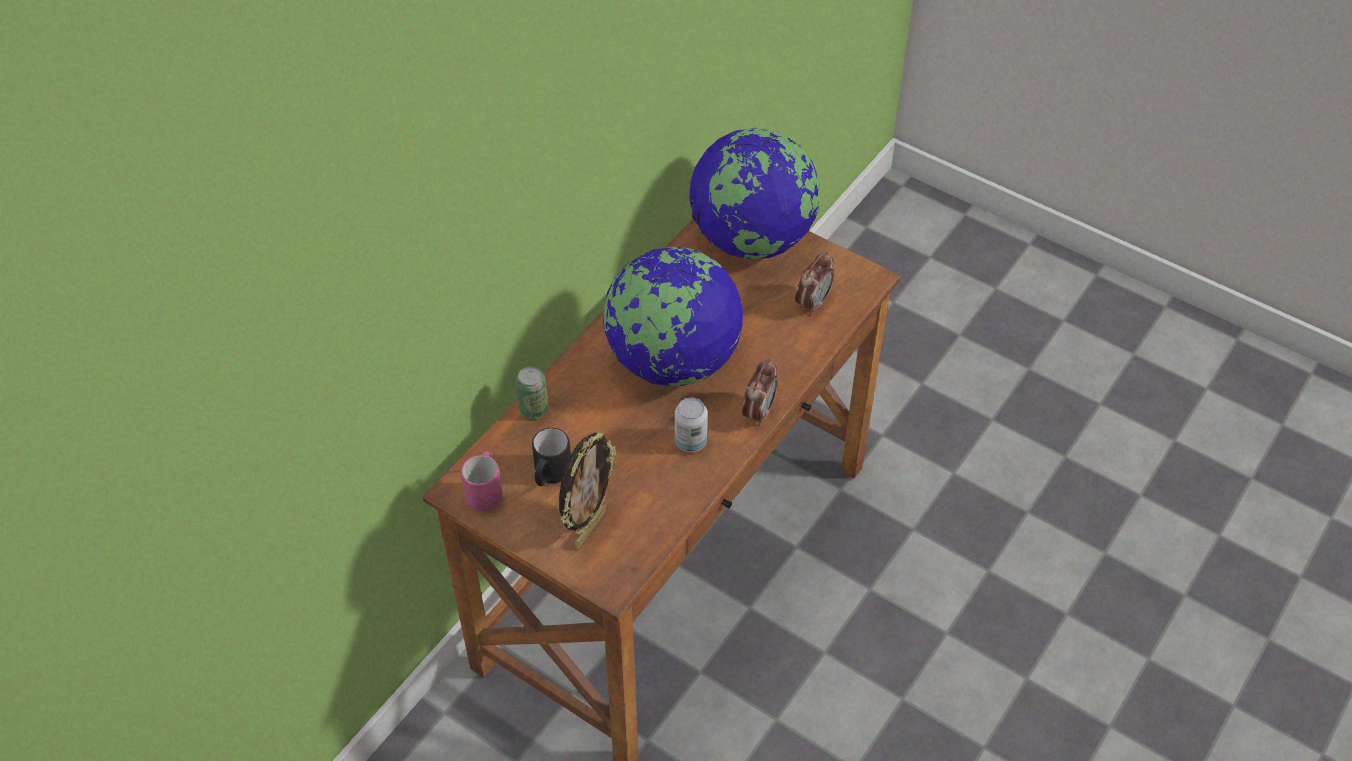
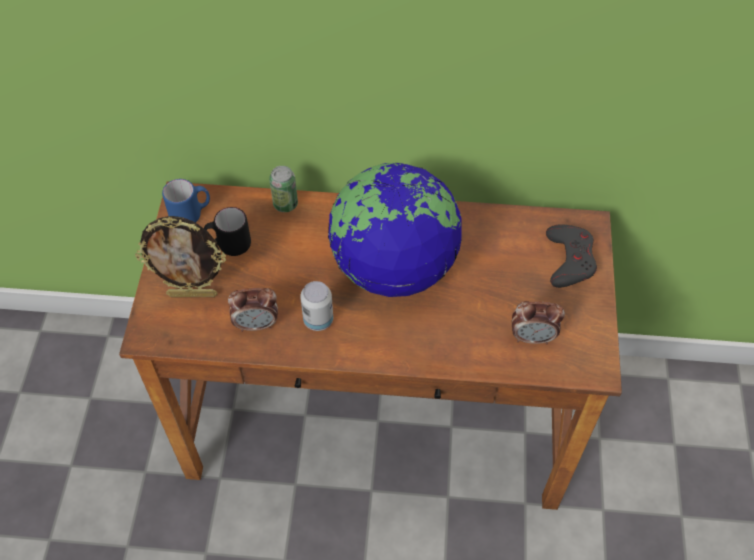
camera: 60 degrees right, 5 degrees up
(485, 491) = (191, 214): pink mug -> blue mug
(752, 239) = (569, 259): globe -> grey game controller
(758, 412) = (381, 353): alarm clock -> alarm clock (257, 324)

